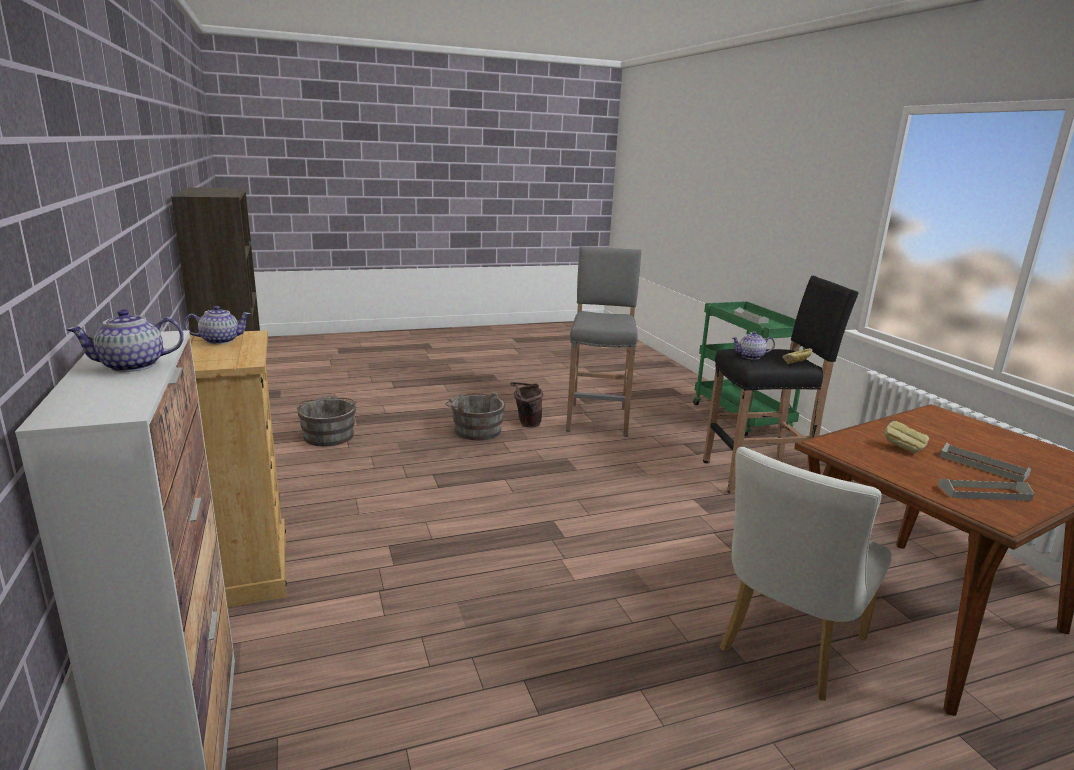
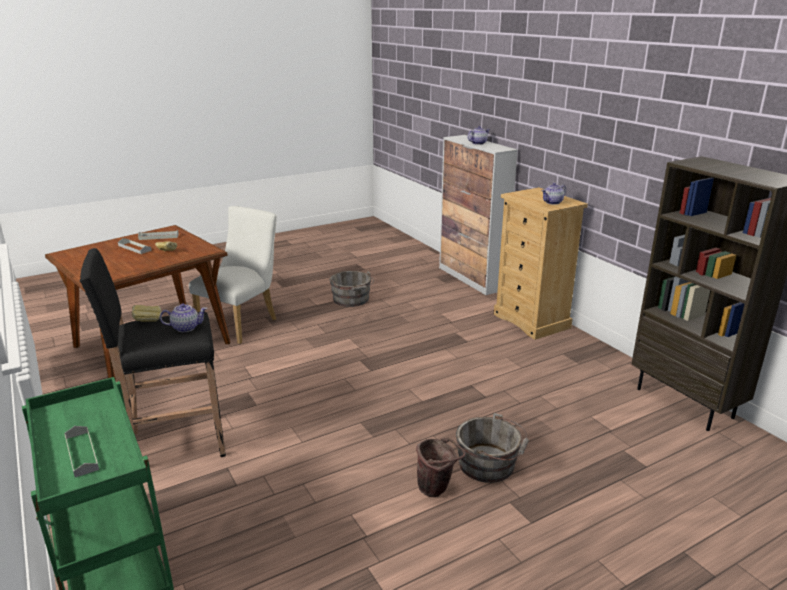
camera: 170 degrees right, 5 degrees up
(328, 435) = (629, 428): grey bucket -> grey bucket (352, 300)
(597, 419) = (344, 522): grey stool -> none

